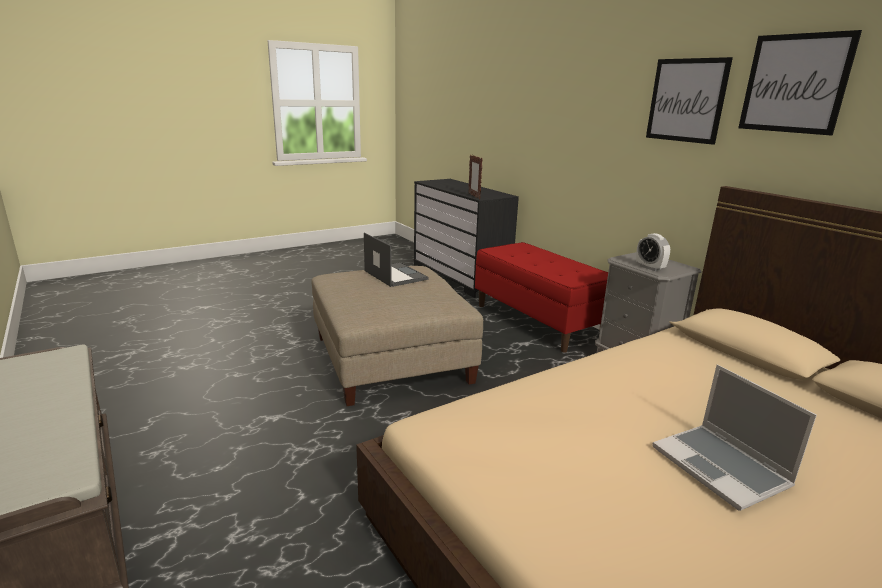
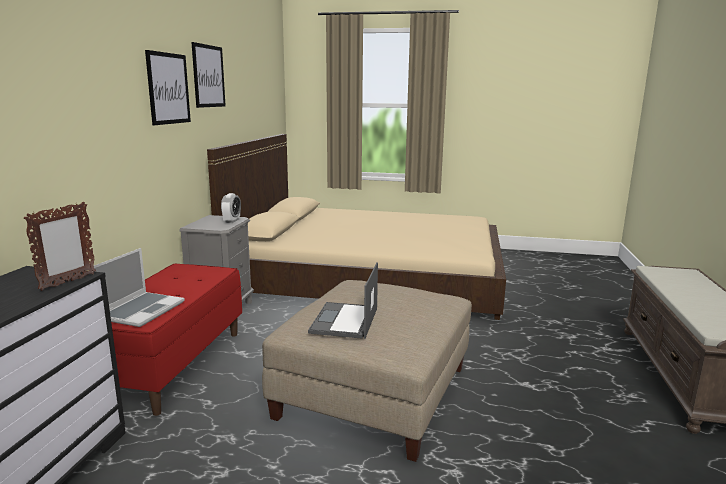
camera: 135 degrees left, 5 degrees down
(722, 467) = (392, 225): laptop -> laptop (142, 310)

